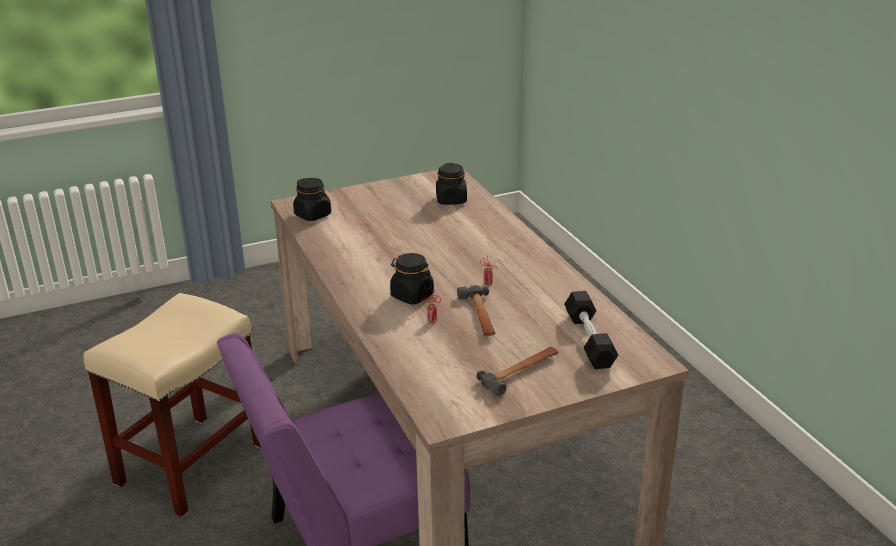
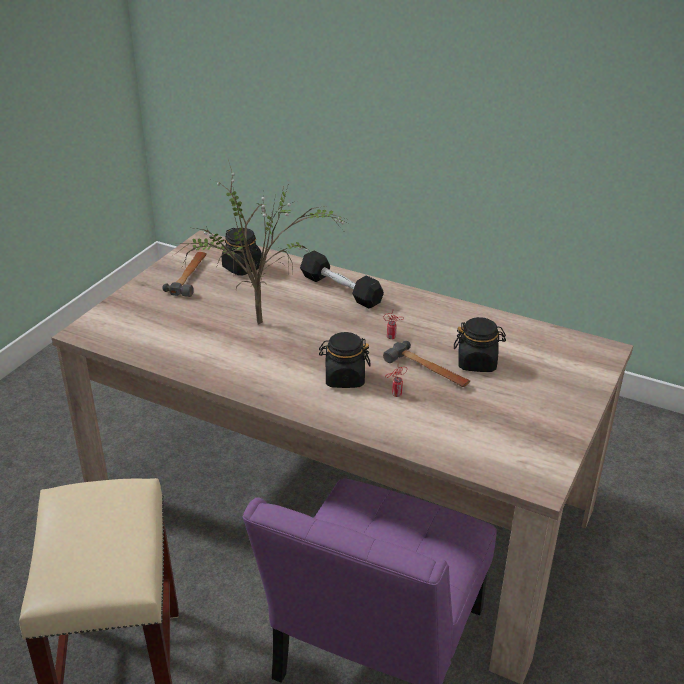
camera: 40 degrees left, 5 degrees up
(313, 215) = (125, 335): black jar -> black jar (477, 362)
(411, 240) = (264, 323): none -> potted plant
(521, 372) = (531, 407): hammer -> hammer (190, 277)
(589, 340) = (537, 353): black dumbbell -> black dumbbell (340, 289)

